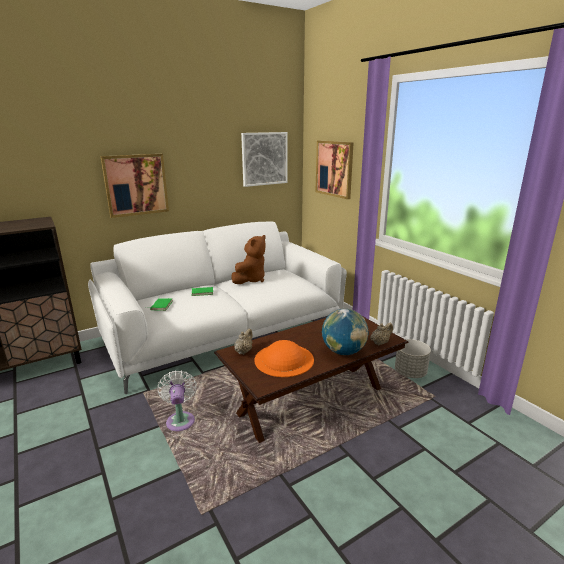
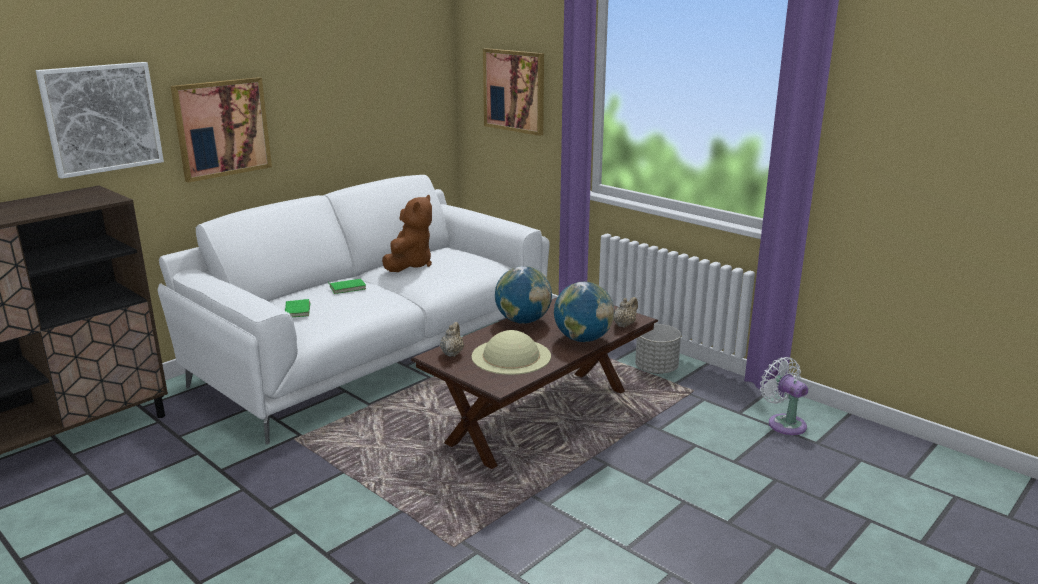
camera: 15 degrees left, 0 degrees up
(180, 419) = (369, 461): white fan -> white fan (784, 423)
(264, 159) = (404, 78): picture -> picture (102, 118)
(284, 359) = (511, 356): orange hat -> beige hat
(306, 330) = (523, 321): none -> globe

